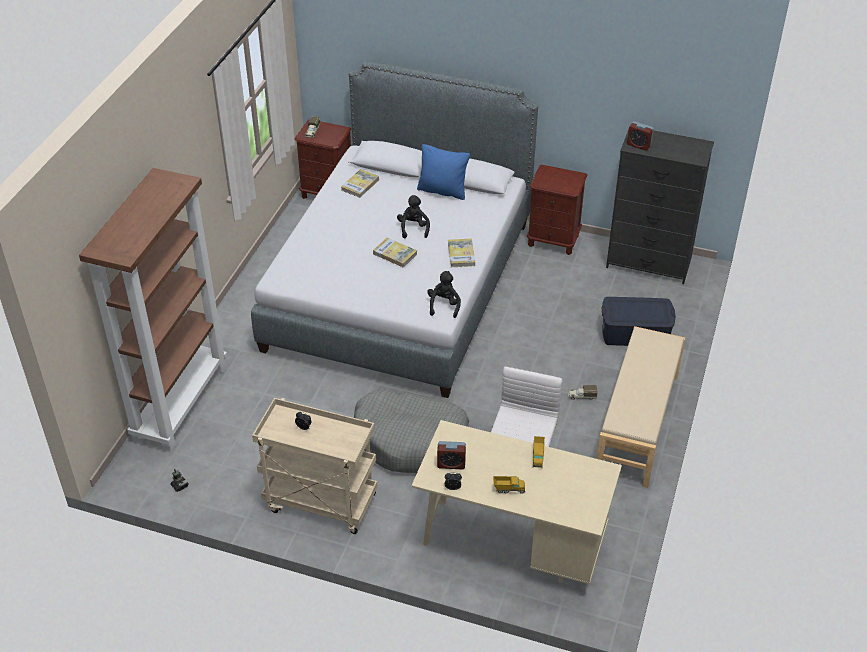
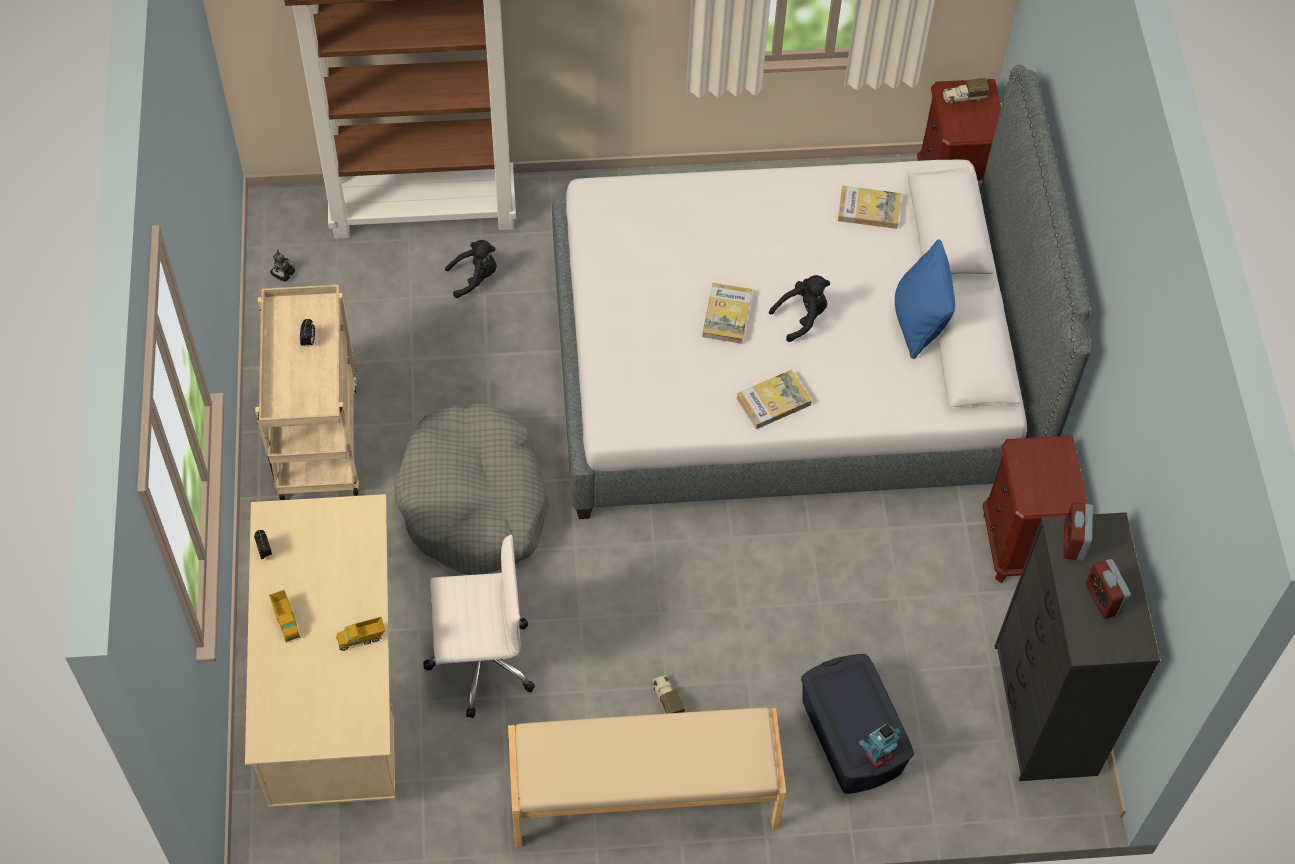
camera: 65 degrees right, 15 degrees up
(444, 305) = (644, 419): black plush toy -> black plush toy (475, 277)
(451, 464) = (306, 535): alarm clock -> alarm clock (1103, 599)
(664, 311) = (878, 754): none -> toy robot

